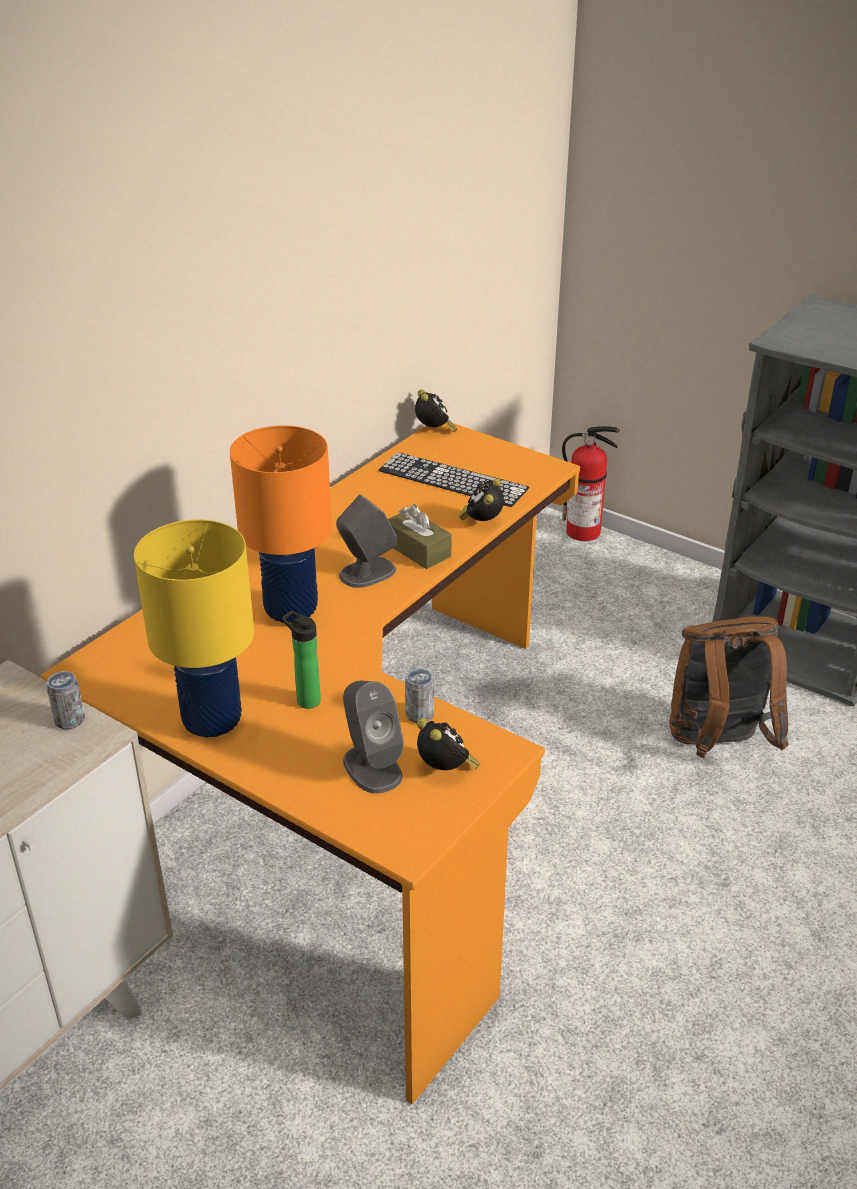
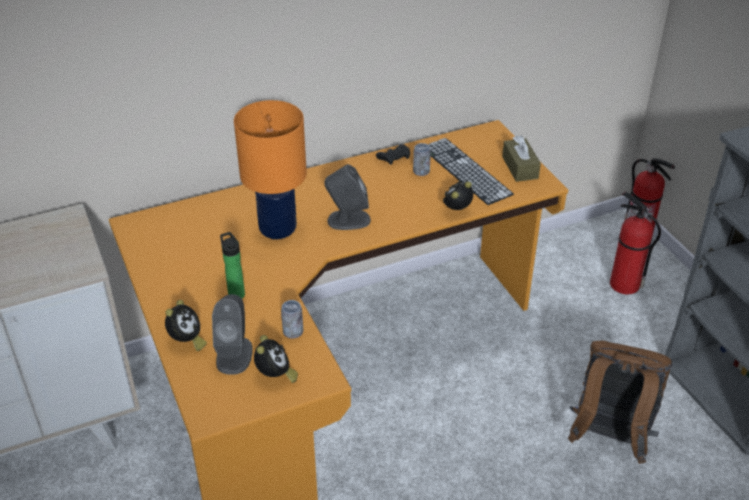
camera: 30 degrees right, 5 degrees up
(70, 720) = (80, 254): can -> can (421, 171)
(213, 723) = (172, 287): yellow table lamp -> none
(356, 490) = (394, 157): none -> black game controller
(417, 550) = (395, 215): brown tissue box -> brown tissue box (520, 167)
(434, 431) = (486, 129): alarm clock -> alarm clock (186, 341)
(607, 584) = (623, 284): none -> fire extinguisher

